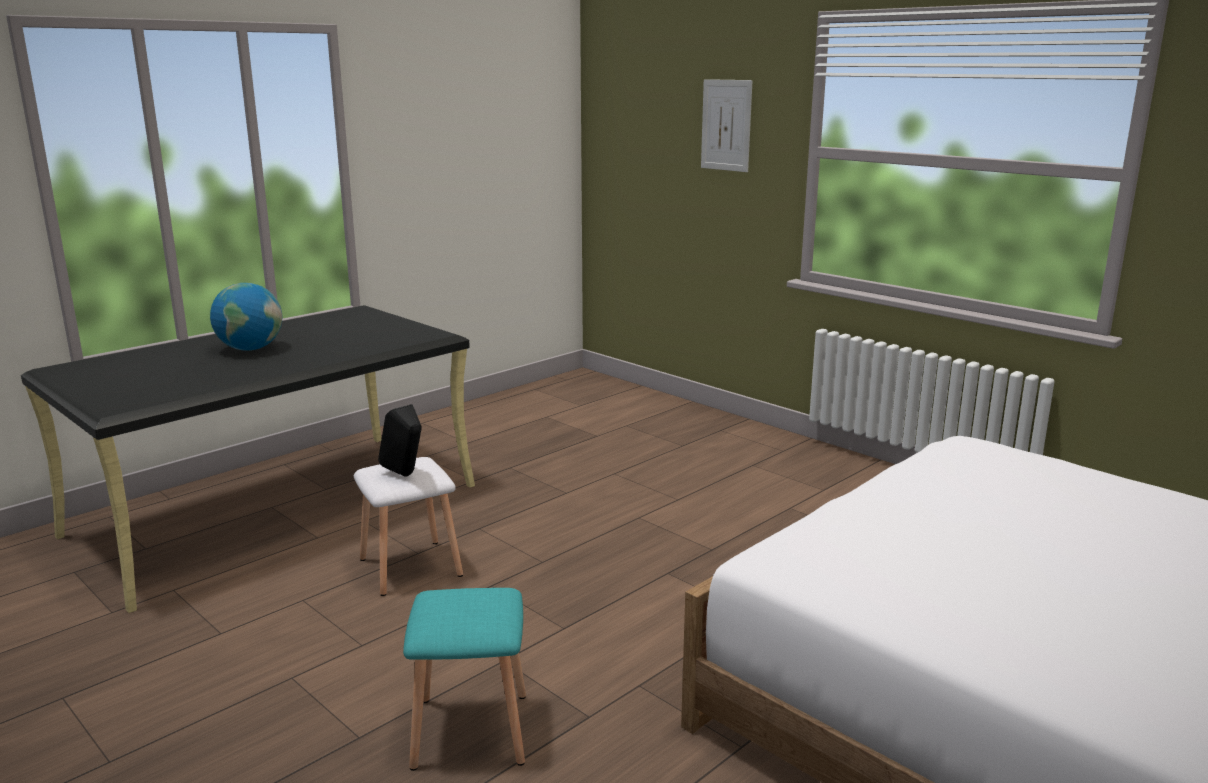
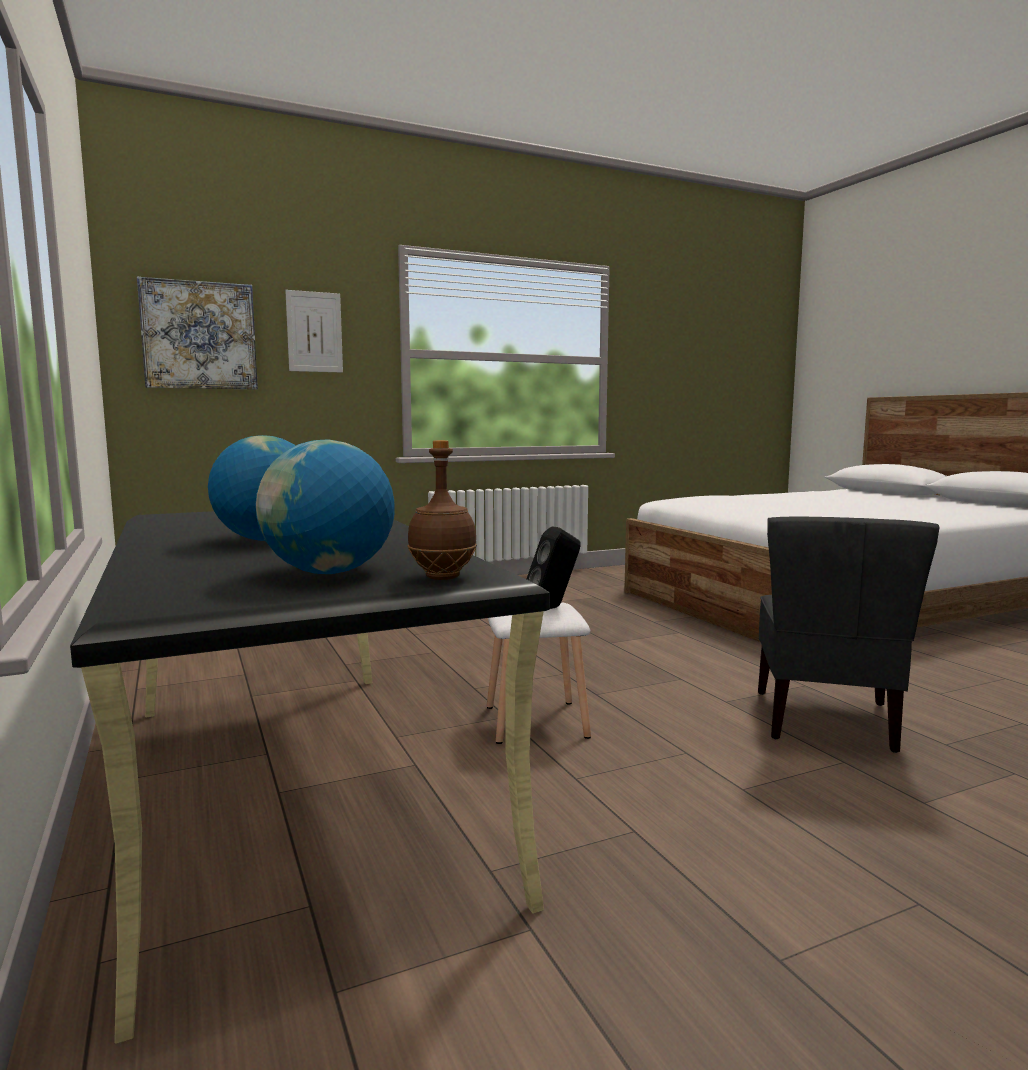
camera: 70 degrees left, 10 degrees down
(109, 401) = (443, 577): none -> brown bottle
(131, 379) = (329, 573): none -> globe
(469, 729) = (825, 721): turquoise stool -> grey chair
(639, 129) = (199, 335): none -> picture

